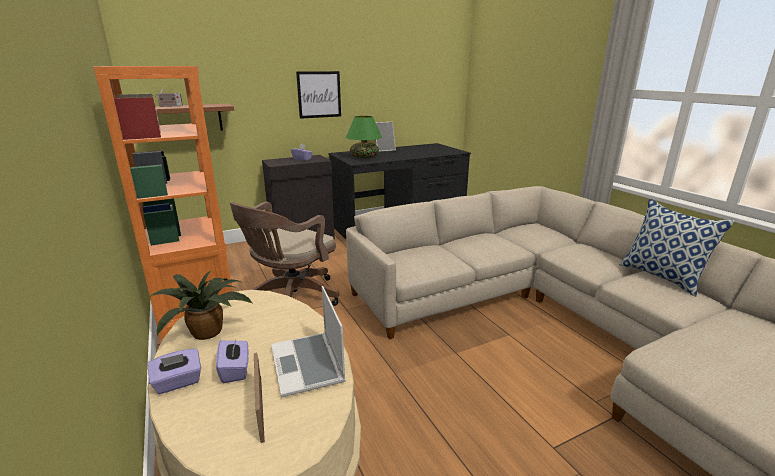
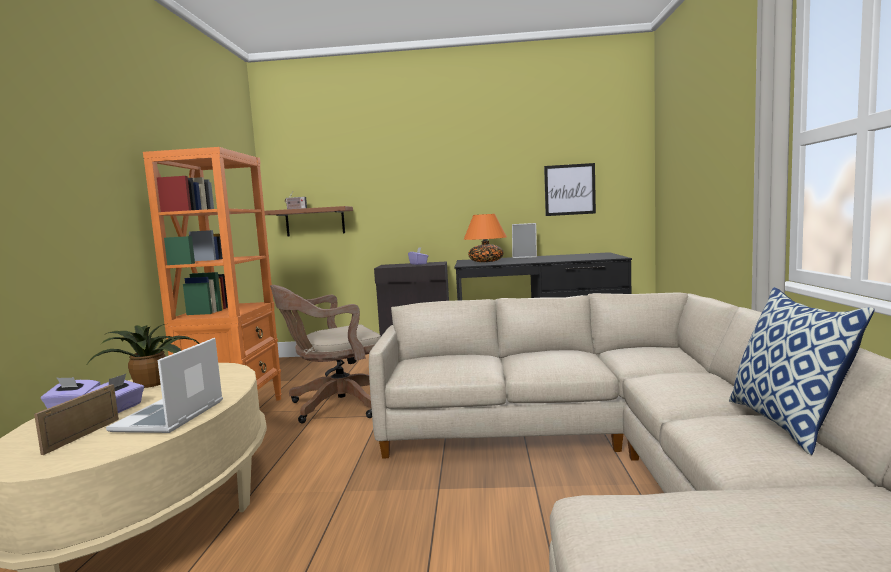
camera: 30 degrees right, 15 degrees down
(319, 94) = (447, 195): picture -> picture (569, 189)
(364, 156) = (486, 261): green table lamp -> orange table lamp

